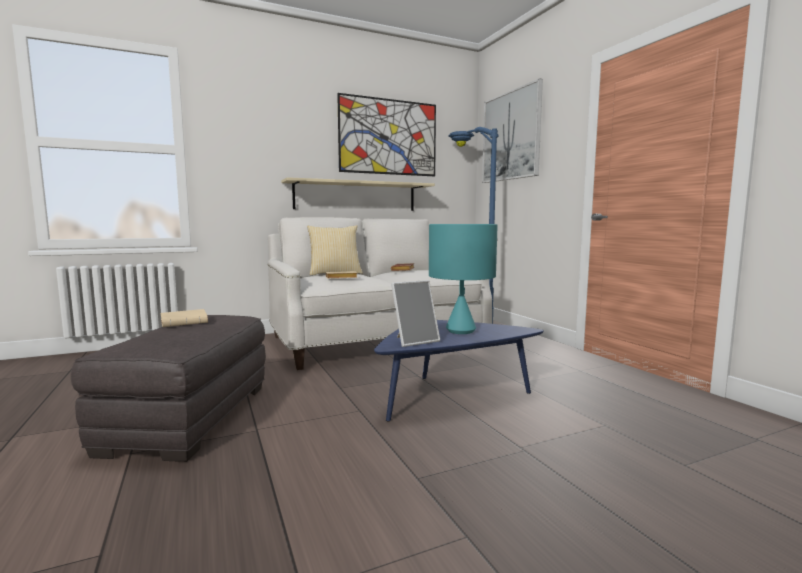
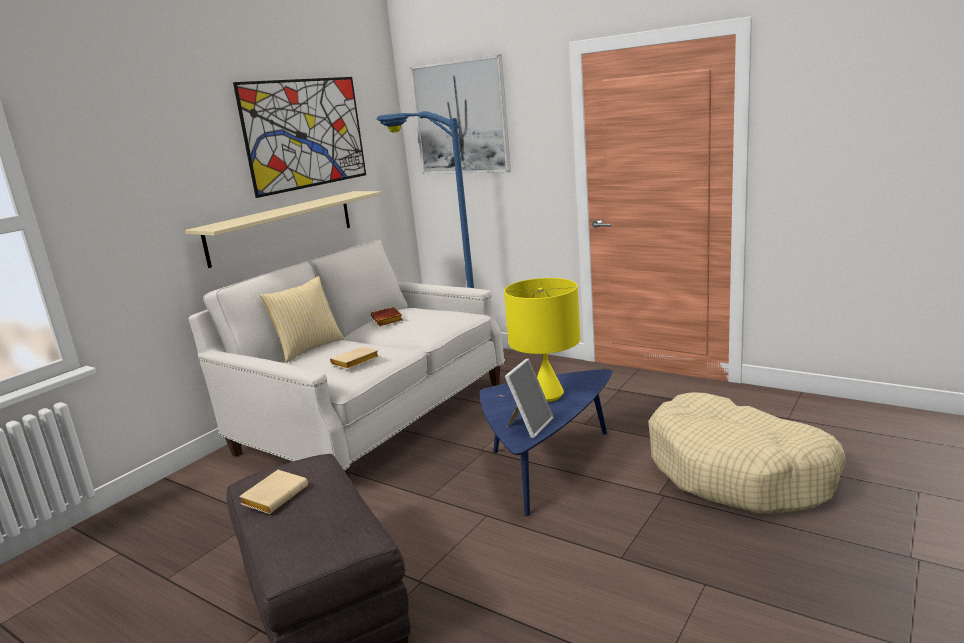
camera: 30 degrees left, 10 degrees up
(460, 331) = (548, 396): turquoise table lamp -> yellow table lamp
(633, 461) = (739, 472): none -> beige dog bed

